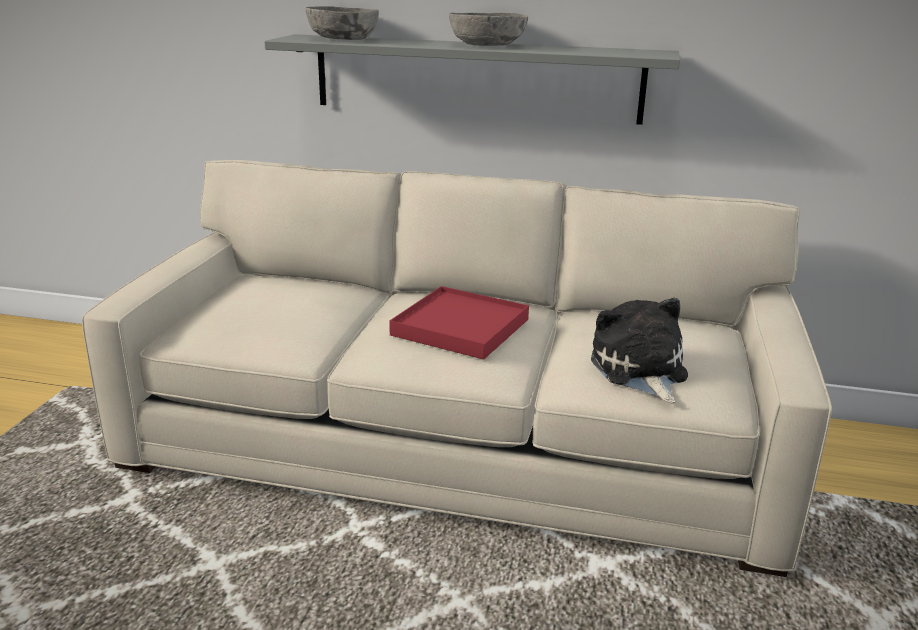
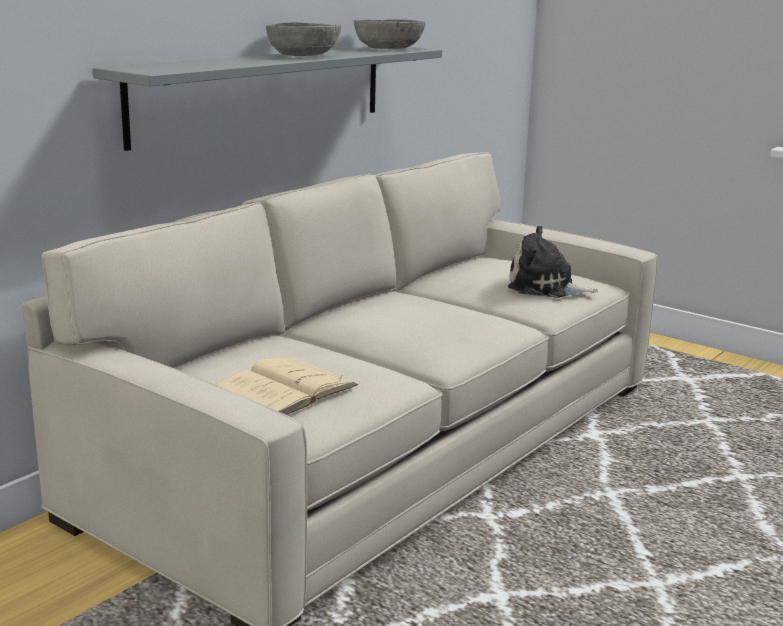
camera: 65 degrees left, 5 degrees down
(234, 311) = (282, 389): none -> beige book
(343, 39) = (185, 65): grey bowl -> grey bowl (389, 49)
(460, 327) = (421, 316): red tray -> none

